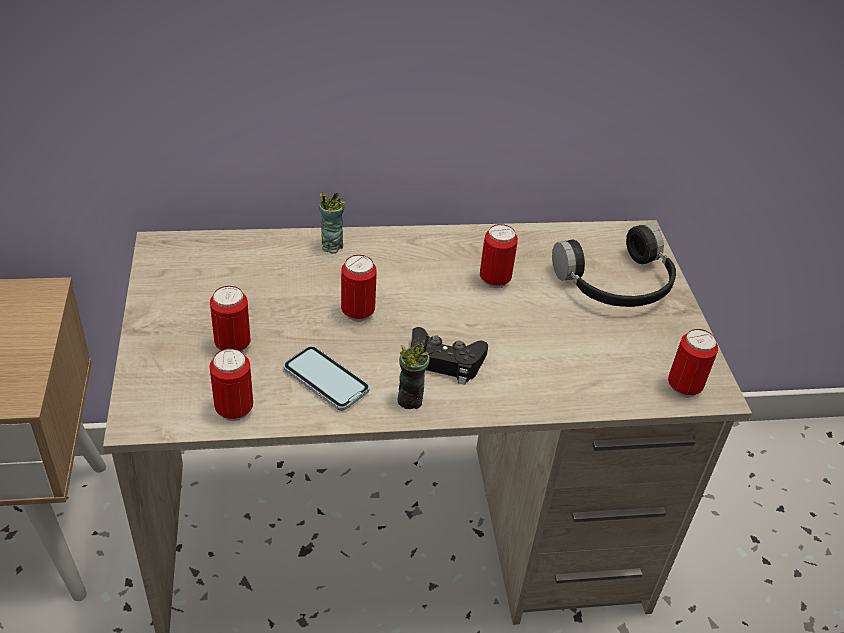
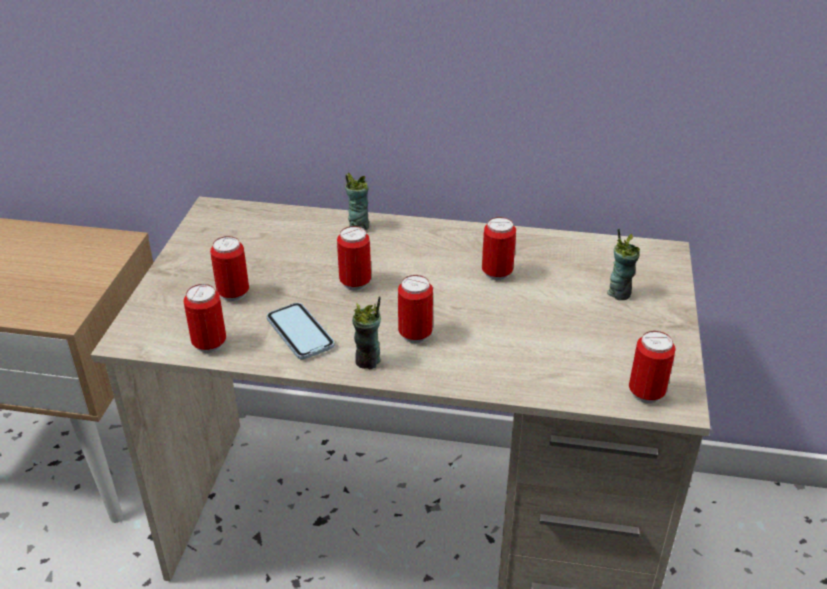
camera: 20 degrees right, 5 degrees down
(444, 362) = (415, 334): black game controller -> can
(617, 284) = (619, 293): black headphones -> cup

